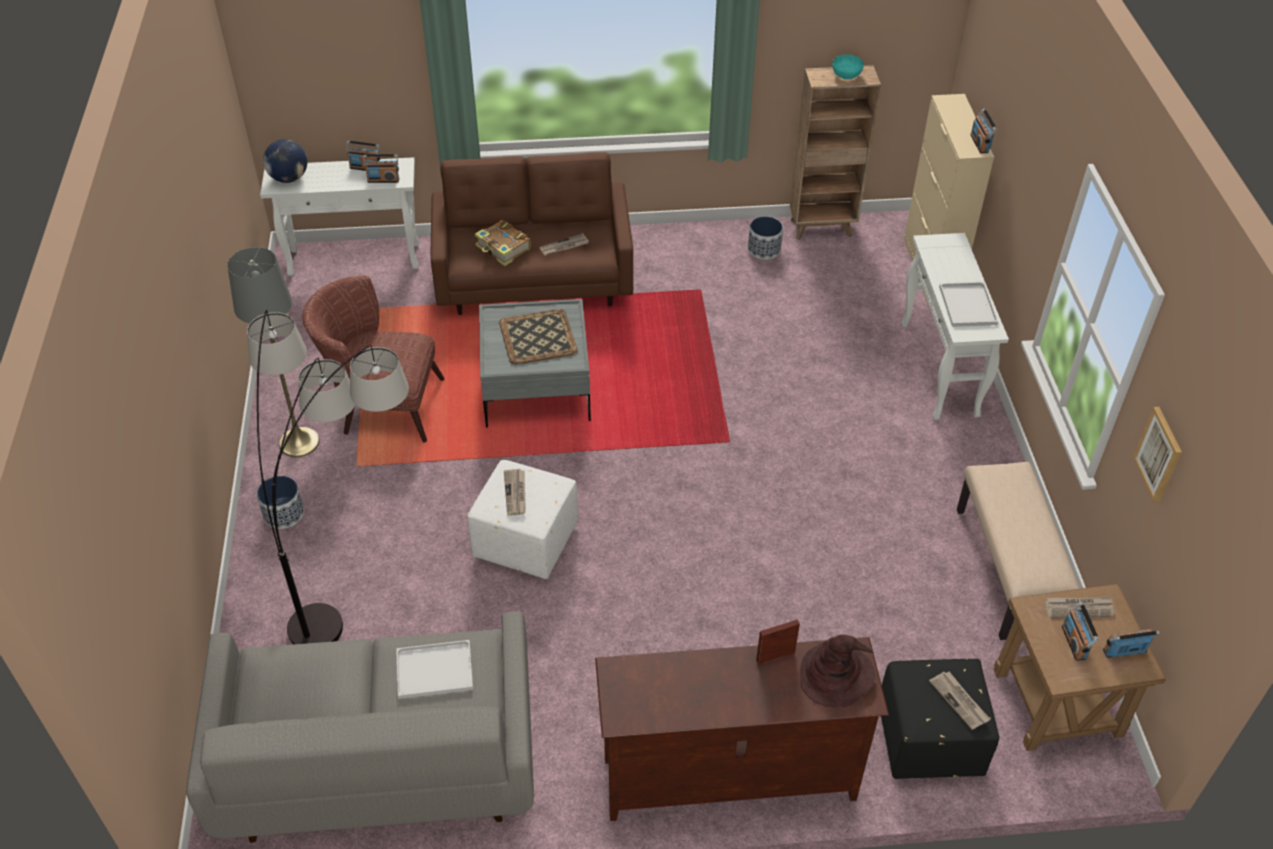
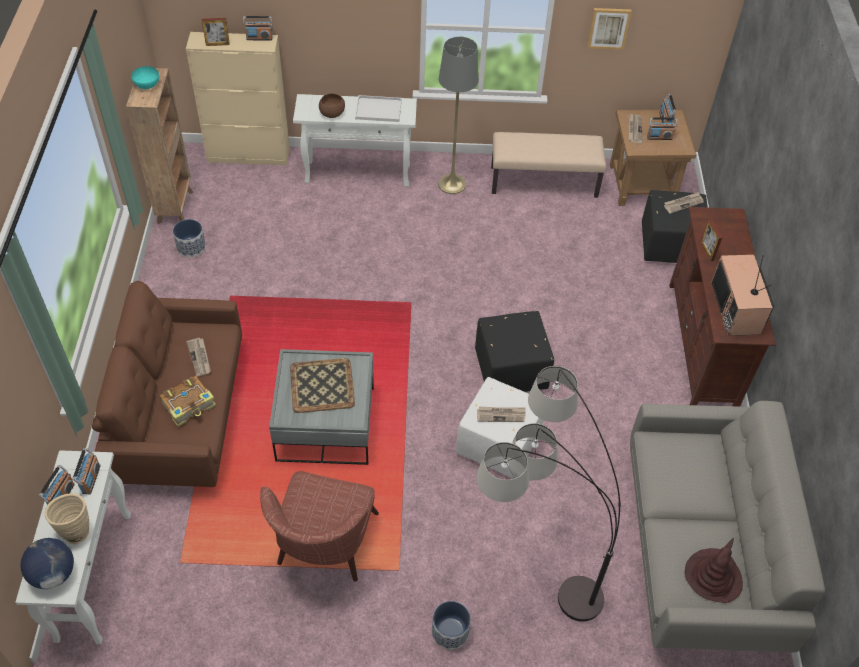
camera: 85 degrees left, 5 degrees up
(299, 442) = (360, 622): grey floor lamp -> grey floor lamp (452, 184)
(331, 181) = (75, 530): none -> beige vase
(433, 671) = (682, 471): white tray -> none
(640, 549) = (512, 370): none -> black ottoman
(664, 689) = (737, 309): none -> television
(835, 675) = (719, 226): brown hat -> brown hat (713, 576)
(942, 266) = (332, 113): none -> brown bowl
(950, 115) = (217, 44): none -> picture frame

